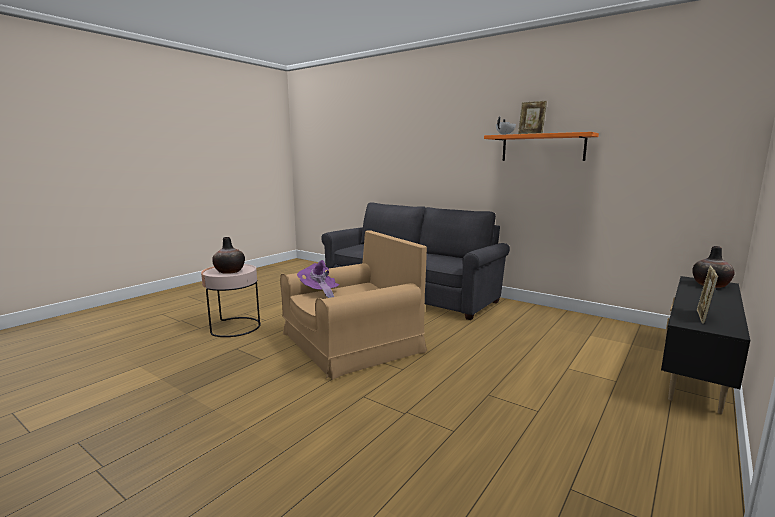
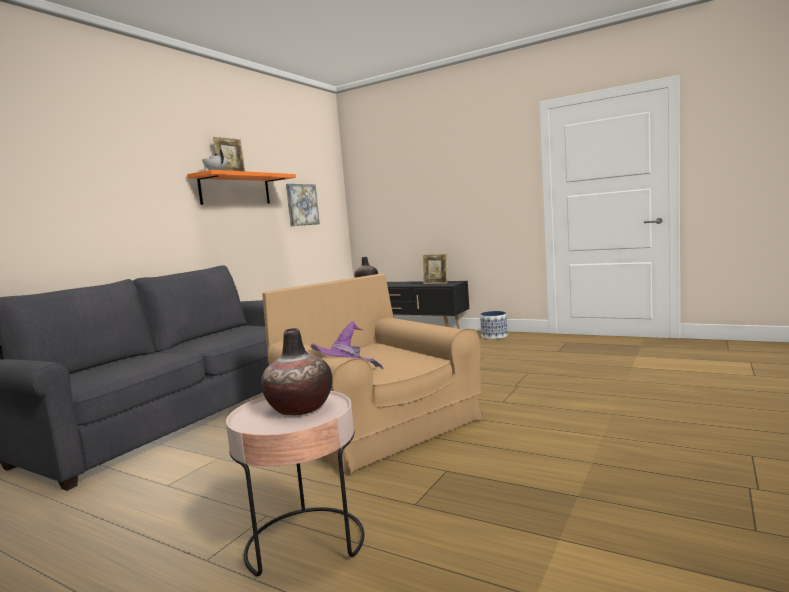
camera: 95 degrees left, 5 degrees down
(643, 163) = (301, 205): none -> picture
(685, 442) = (494, 336): none -> planter

